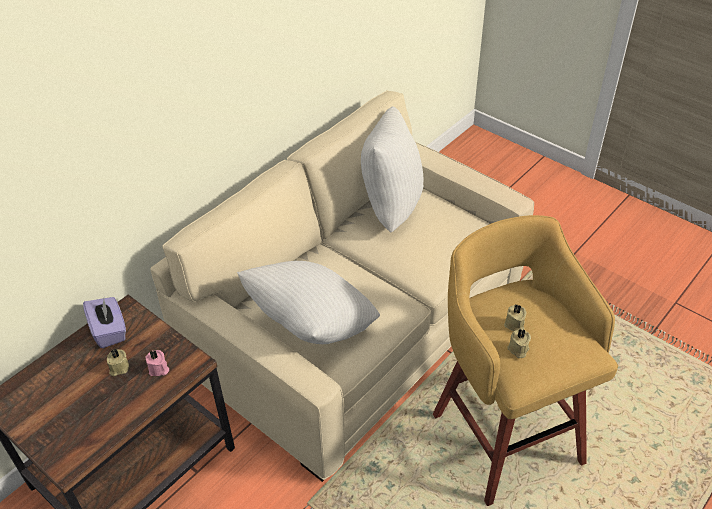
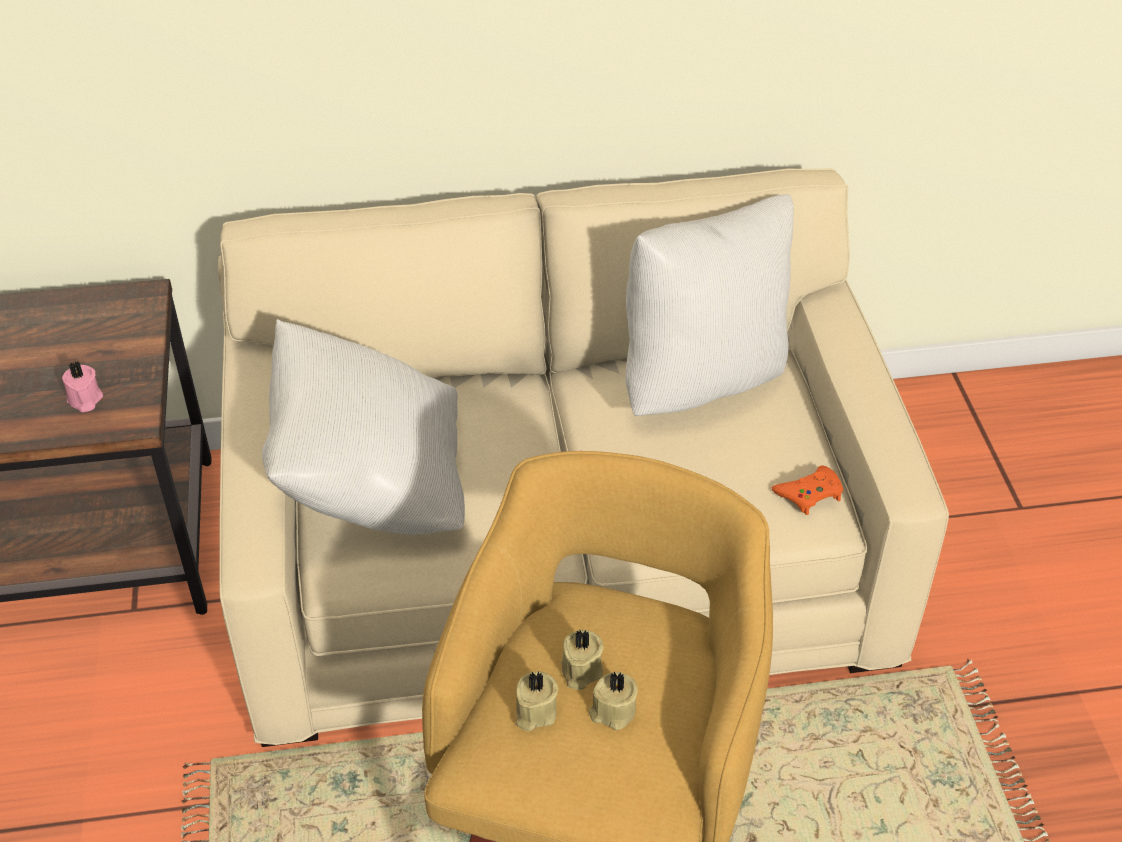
camera: 40 degrees right, 0 degrees up
(109, 331) = (93, 313): purple tissue box -> none
(119, 368) = (46, 367): beige candle -> beige candle (612, 711)
(475, 225) = (809, 494): none -> orange game controller

